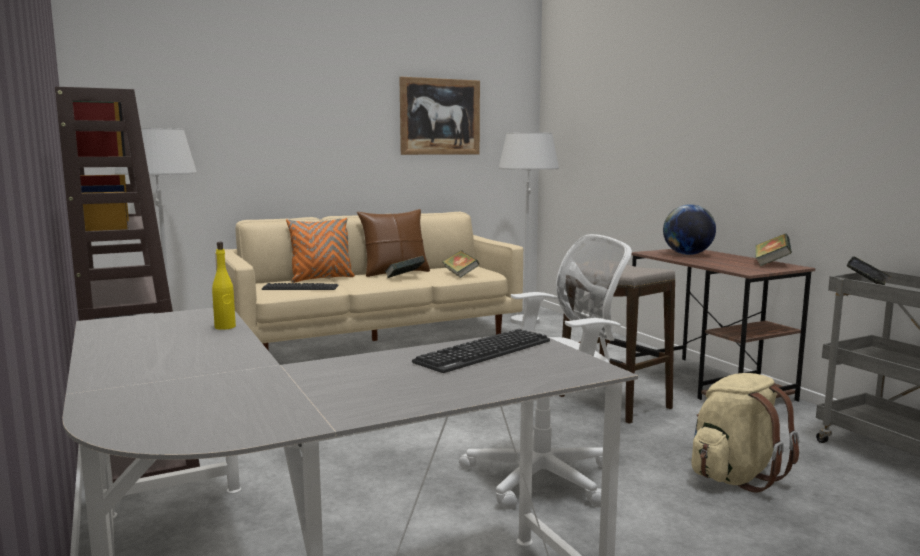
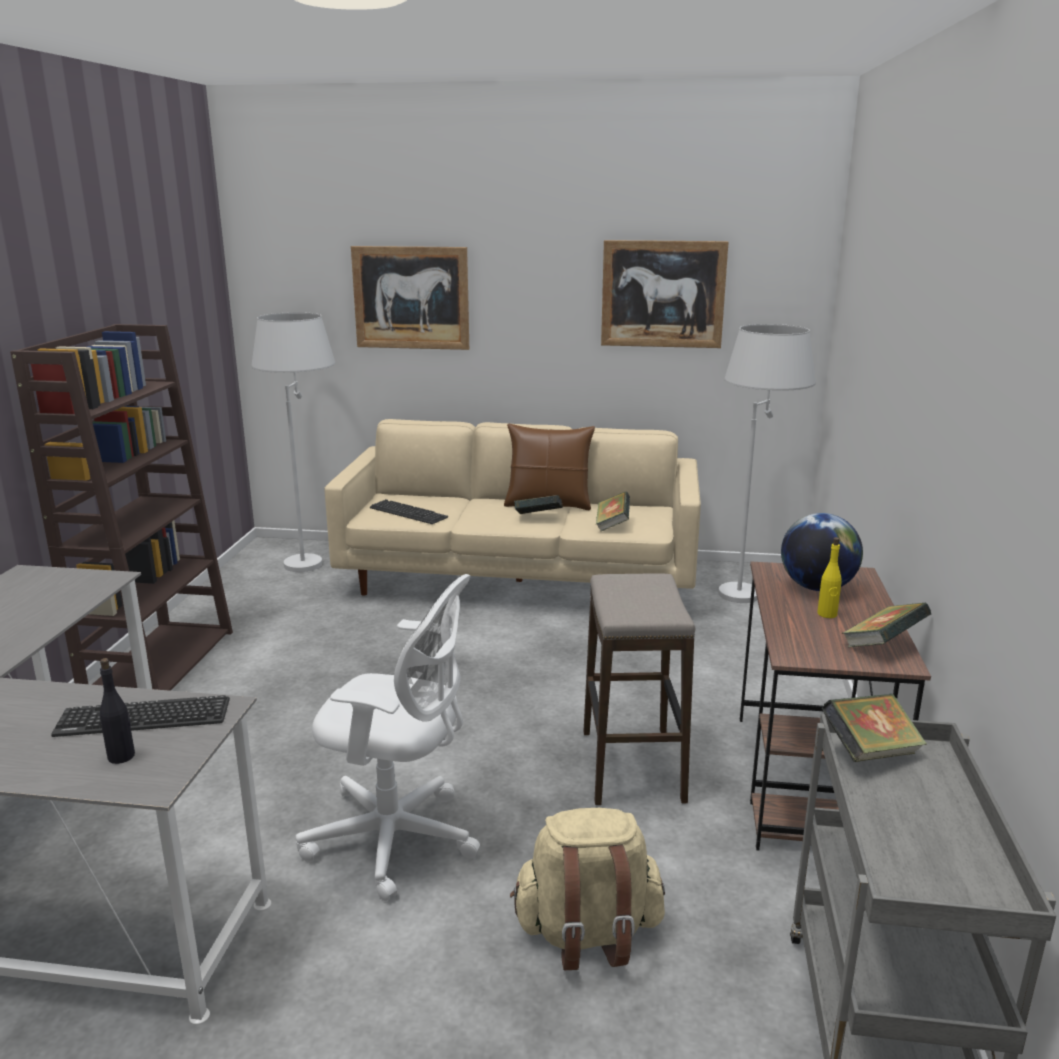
camera: 35 degrees right, 10 degrees up
(225, 327) = (72, 607): yellow bottle -> yellow bottle (827, 614)
(250, 119) = (411, 298): none -> picture
(321, 279) = (455, 500): orange pillow -> none
(530, 367) = (122, 756): none -> black bottle

